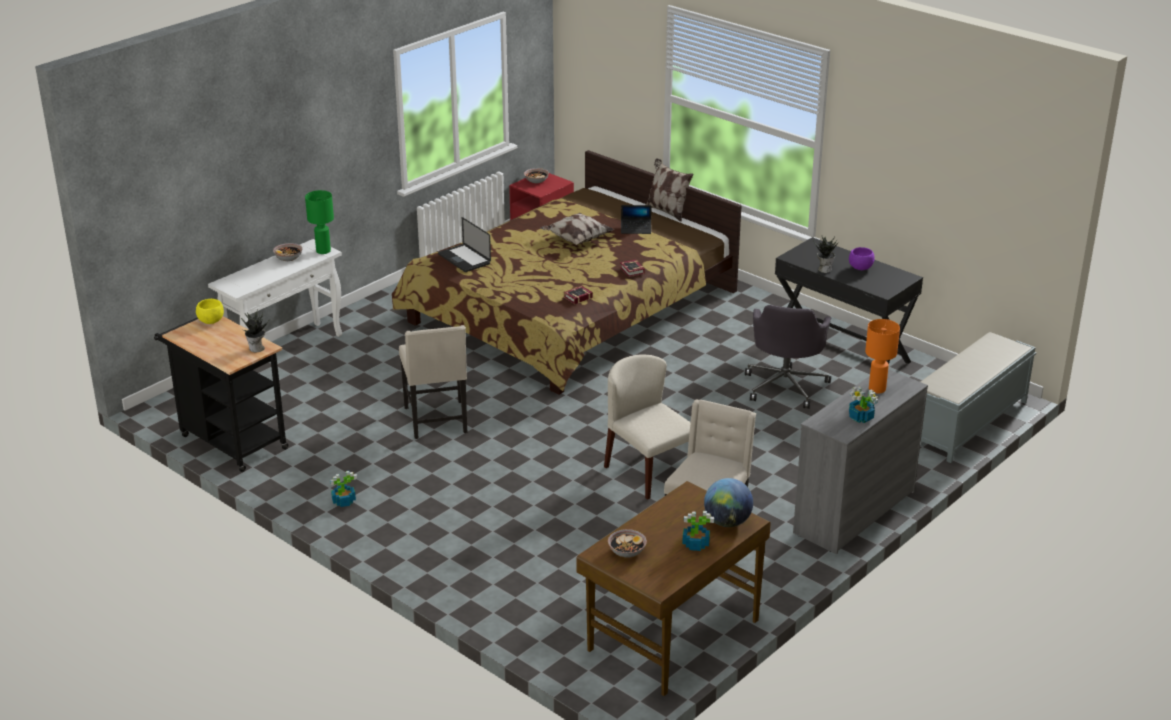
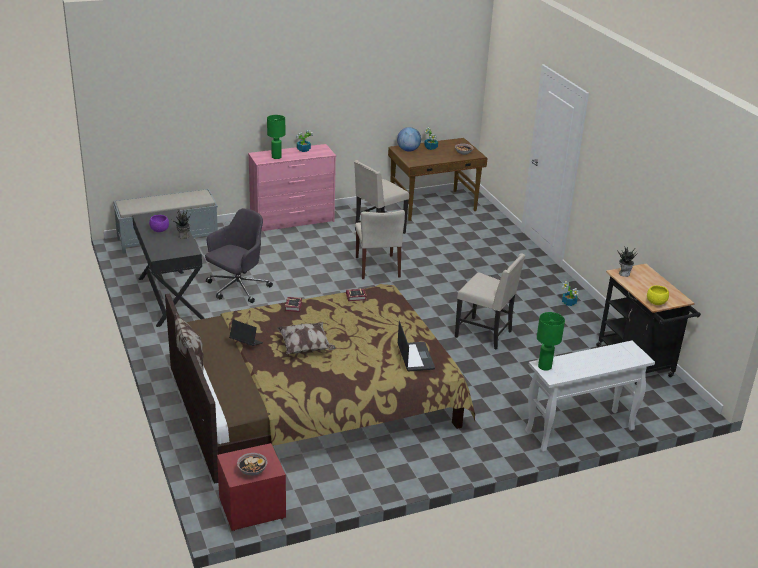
camera: 155 degrees left, 0 degrees up
(288, 258) = (578, 368): bowl -> none
(437, 421) = (485, 334): beige chair -> beige chair turned 105 degrees clockwise
(853, 512) = (292, 221): grey dresser -> pink dresser
(876, 389) = (276, 157): orange table lamp -> green table lamp

